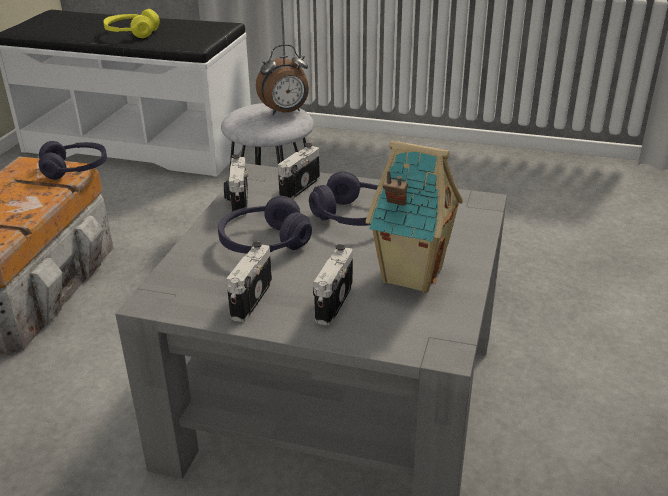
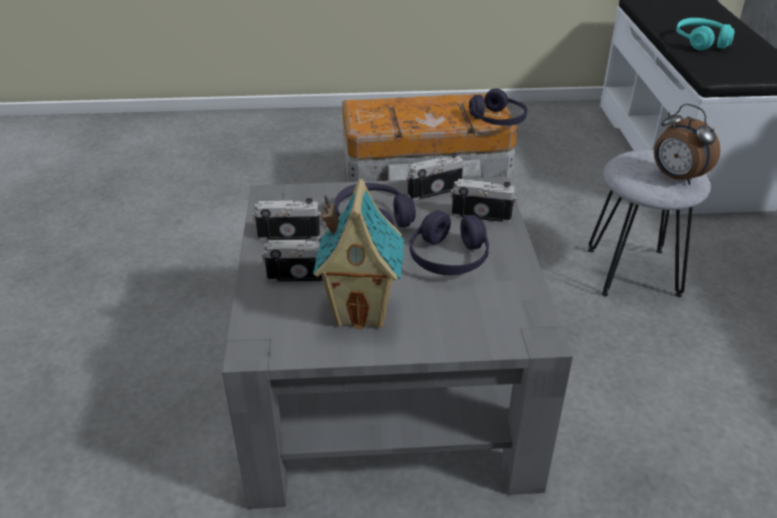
camera: 70 degrees right, 5 degrees up
(132, 33) = (701, 42): yellow headphones -> turquoise headphones

